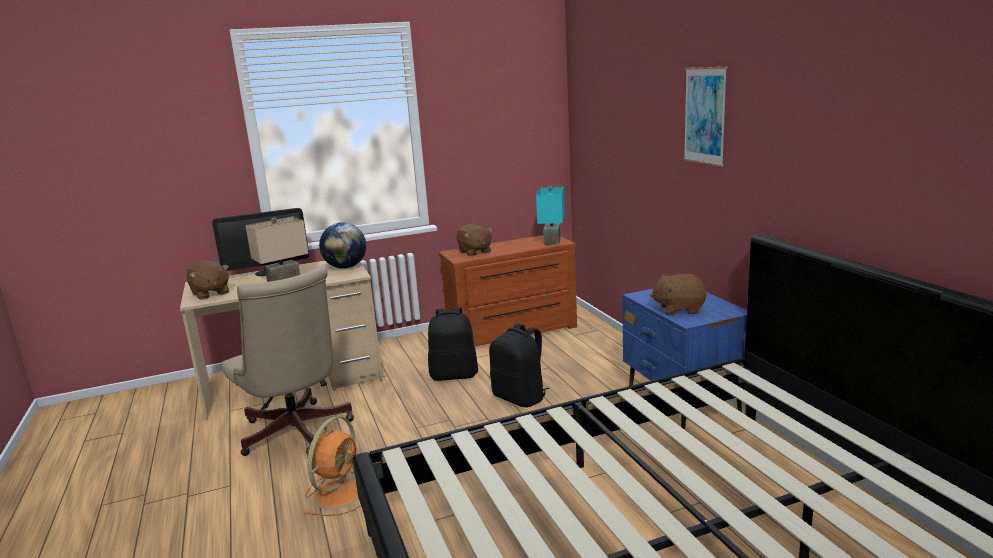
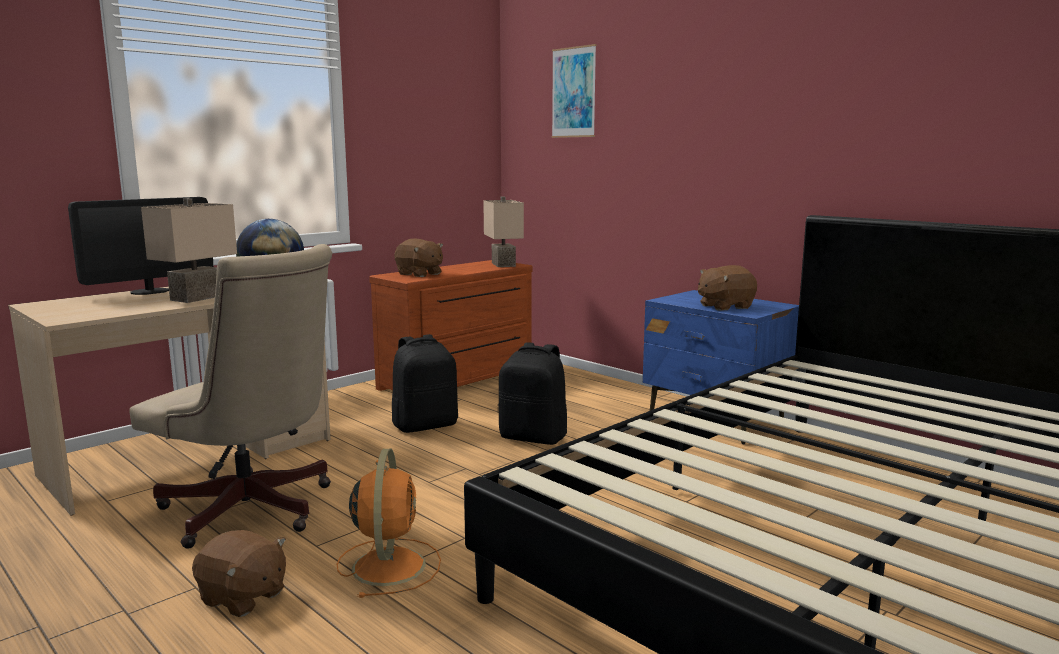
camera: 25 degrees left, 5 degrees down
(210, 293) = (80, 312): brown plush toy -> brown plush toy (242, 597)
(551, 241) = (501, 265): turquoise table lamp -> beige table lamp
(705, 116) = (727, 97): picture -> picture (573, 92)

